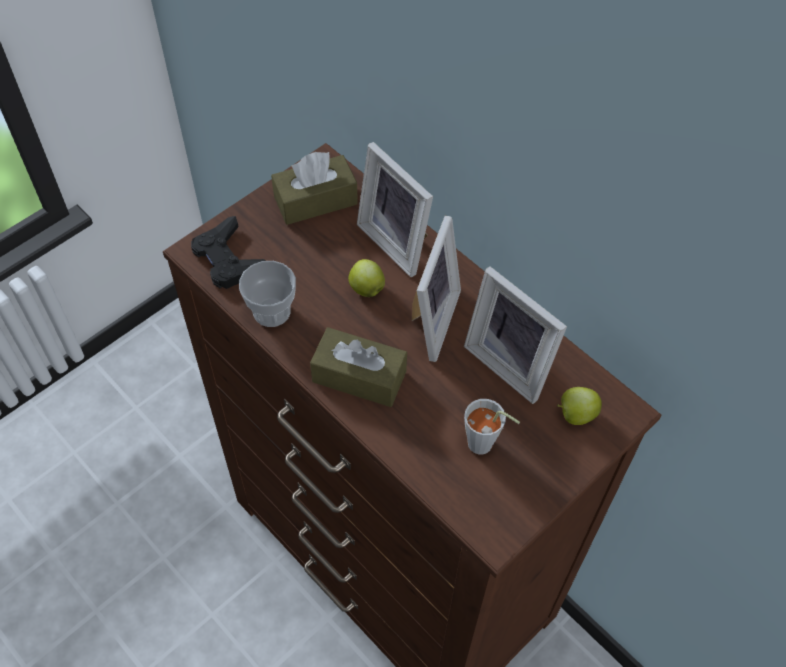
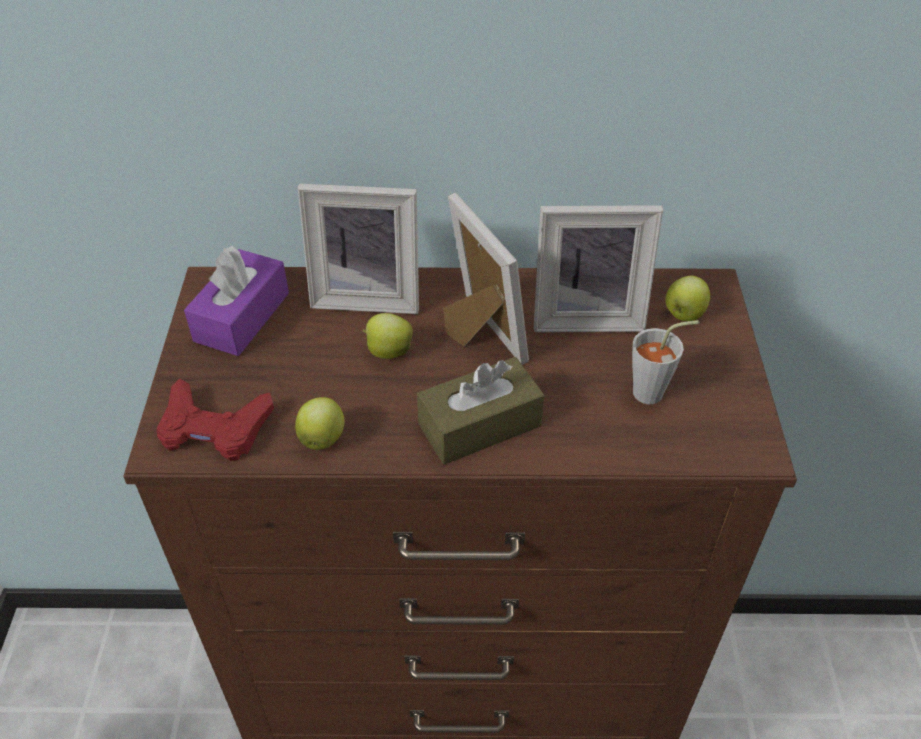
camera: 45 degrees left, 10 degrees down
(228, 259) = (214, 428): black game controller -> red game controller
(272, 311) = (322, 438): cup -> apple
(315, 200) = (242, 317): brown tissue box -> purple tissue box

